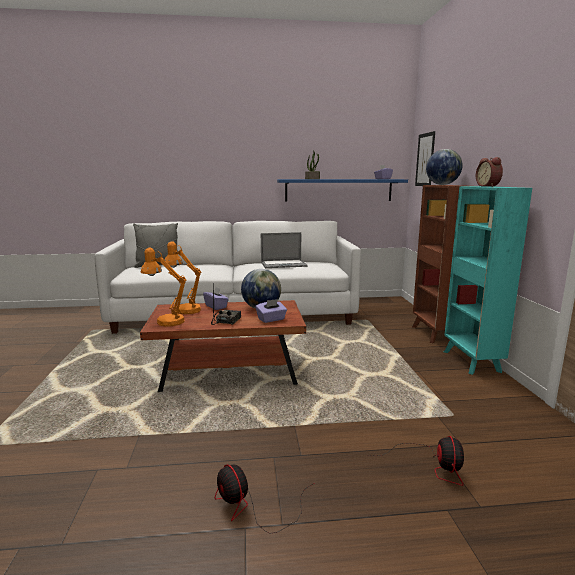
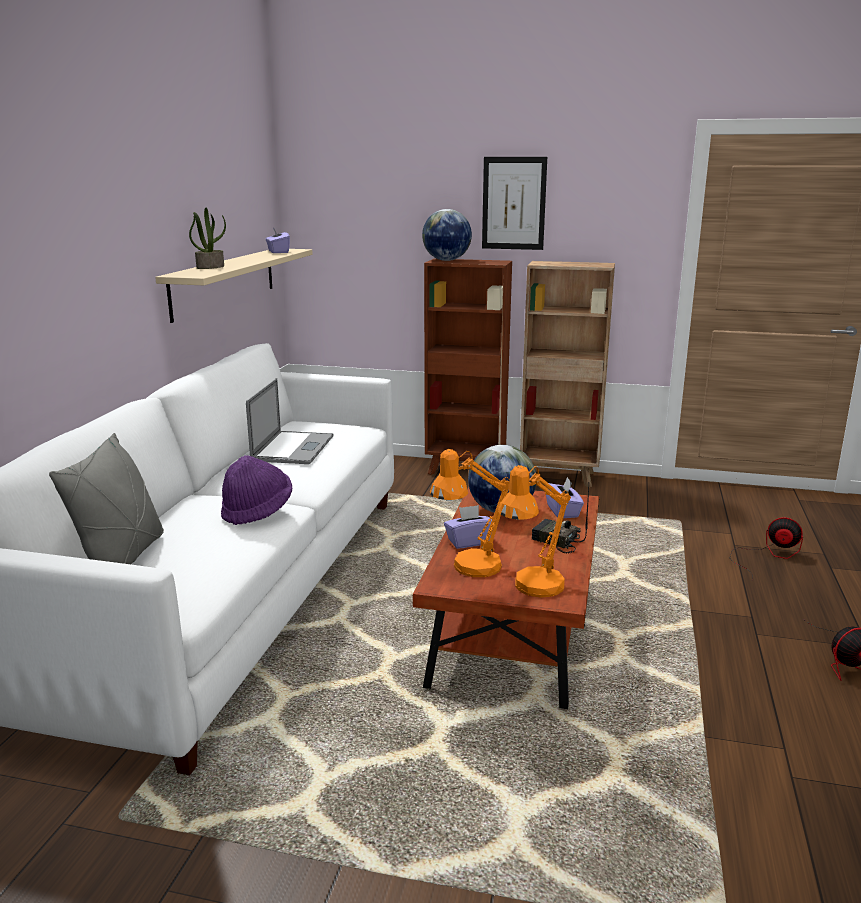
camera: 70 degrees left, 5 degrees up
(206, 269) = (257, 511): none -> purple hat
(338, 190) = (225, 282): blue shelf -> beige shelf
(425, 160) = (335, 216): picture -> picture (514, 203)
(471, 362) = (559, 477): turquoise bookcase -> brown bookcase
(488, 186) = (562, 263): alarm clock -> none

